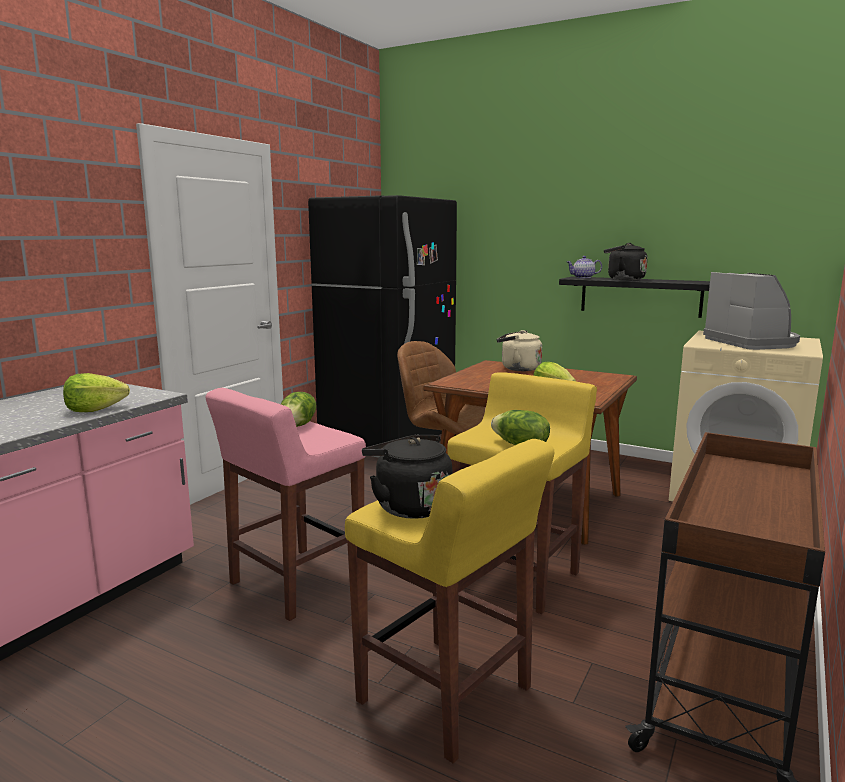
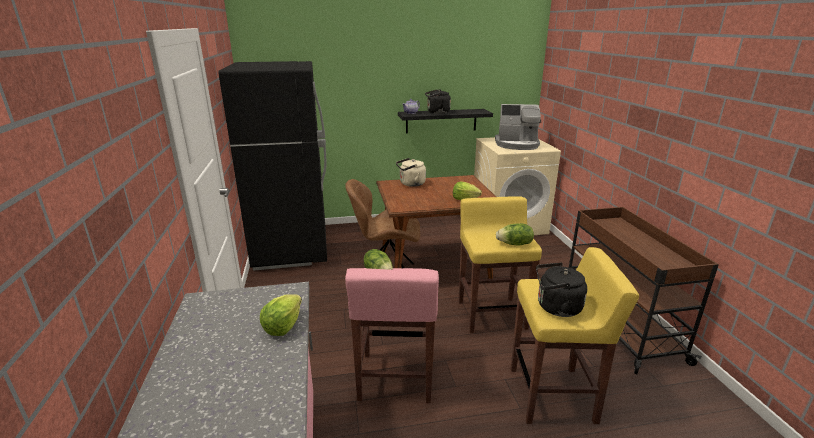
camera: 40 degrees left, 10 degrees up
(752, 342) = (517, 144): coffee machine -> coffee machine turned 150 degrees clockwise

